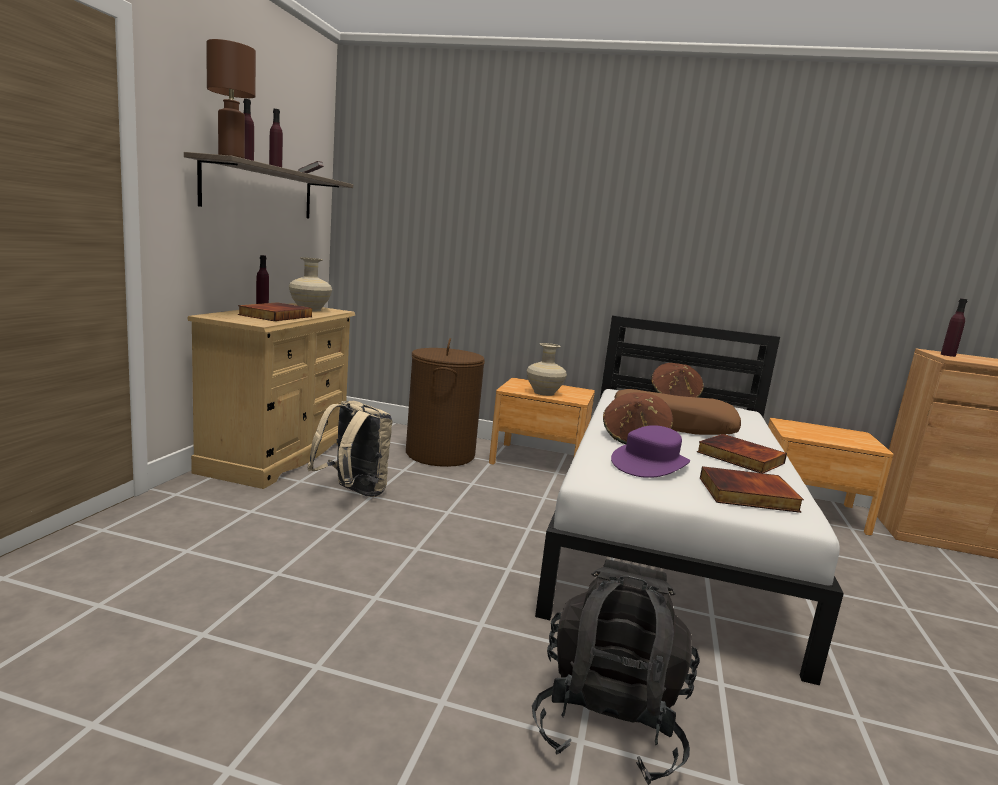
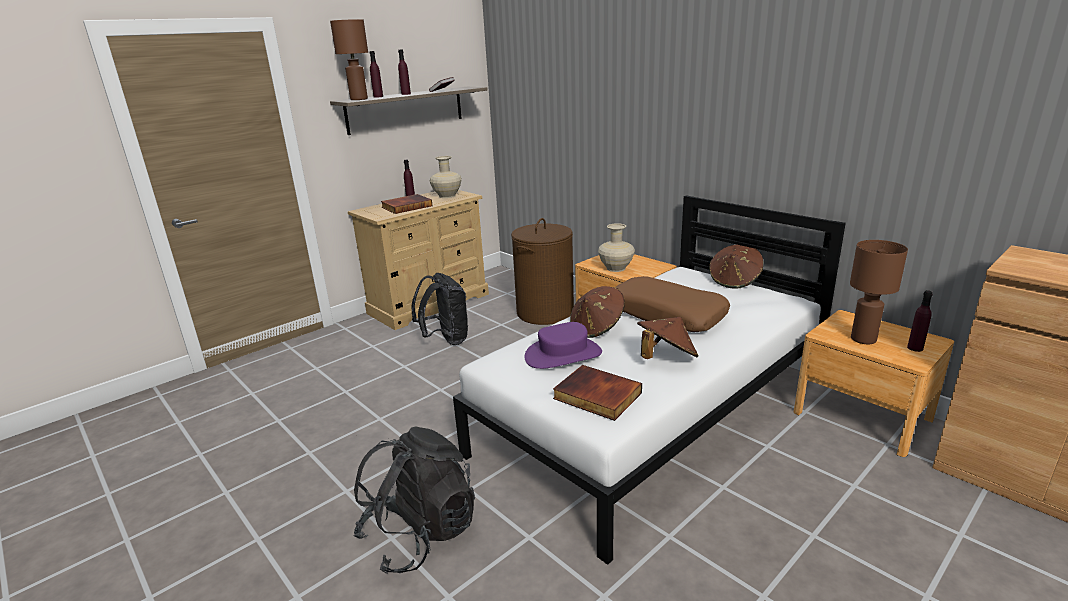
camera: 35 degrees right, 10 degrees up
(352, 493) = (446, 340): beige backpack -> black backpack
(739, 458) = (665, 358): book -> brown hat
(821, 435) = (863, 339): none -> brown table lamp
(948, 355) = (1024, 260): purple bottle -> purple bottle (915, 348)

